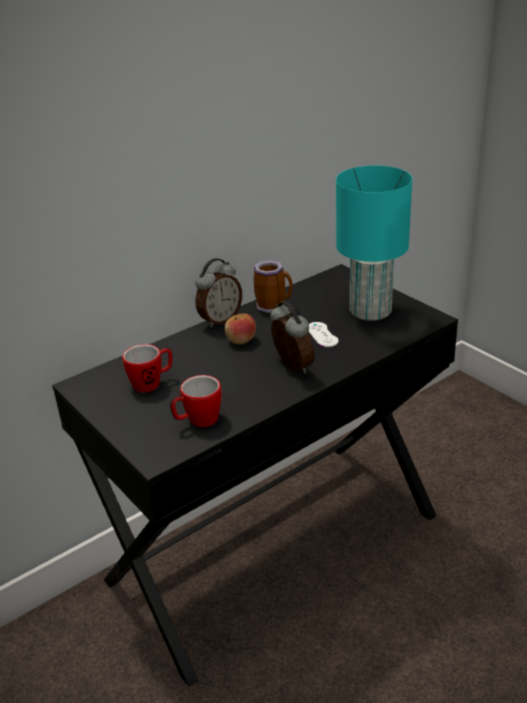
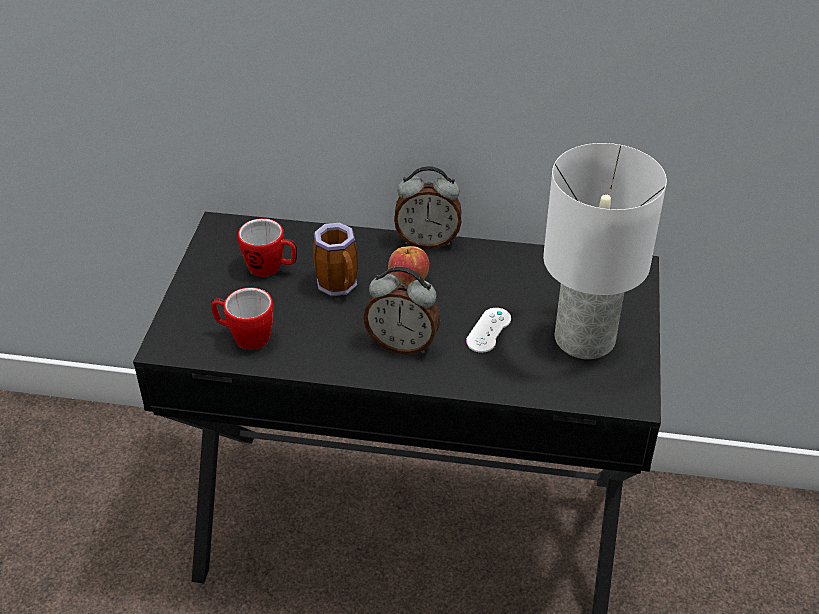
camera: 45 degrees right, 10 degrees up
(273, 306) = (500, 261): mug -> mug (340, 286)
(291, 367) = (402, 344): alarm clock -> alarm clock turned 90 degrees clockwise
(369, 310) = (583, 337): turquoise table lamp -> white table lamp

